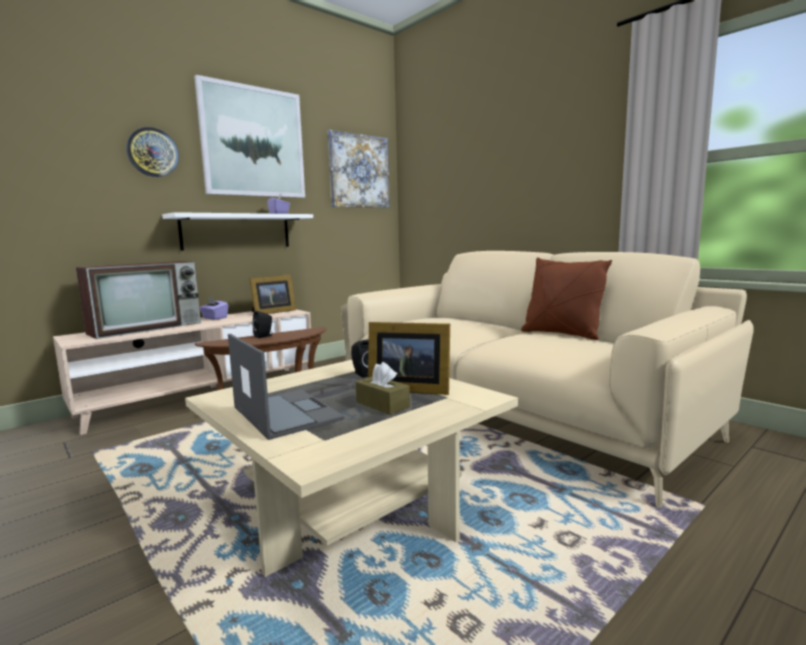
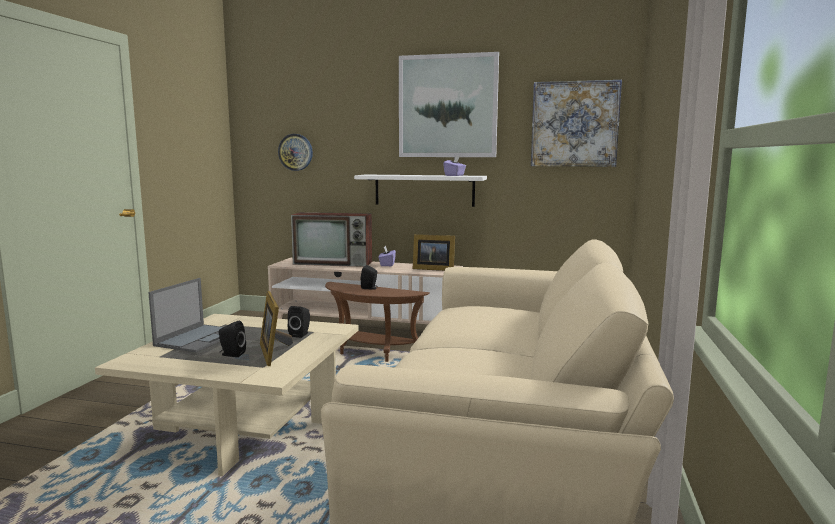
camera: 55 degrees right, 0 degrees up
(152, 152) = (363, 125): wall clock -> wall clock (295, 152)
(382, 404) = (231, 354): brown tissue box -> black speaker
(561, 334) = (523, 367): brown pillow -> none

